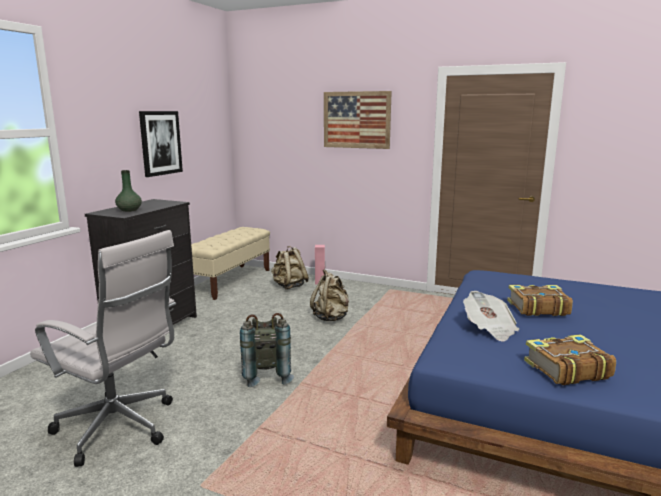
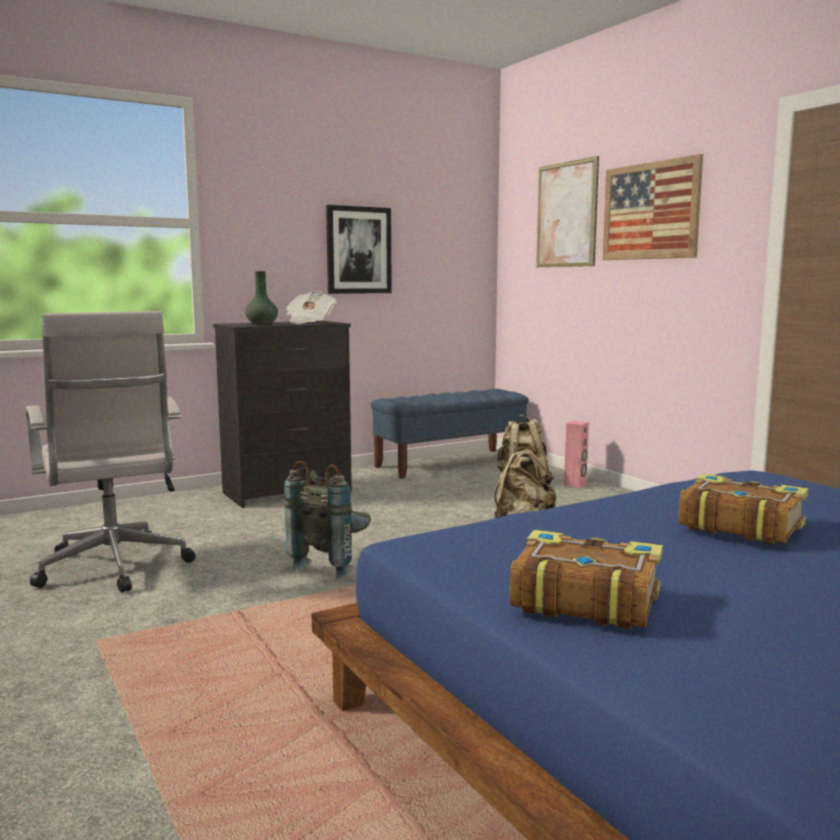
camera: 35 degrees right, 5 degrees down
(229, 281) = (451, 463): beige bench -> blue bench
(292, 116) = (566, 215): none -> picture
(489, 329) = (578, 531): newspaper -> newspaper (309, 322)

